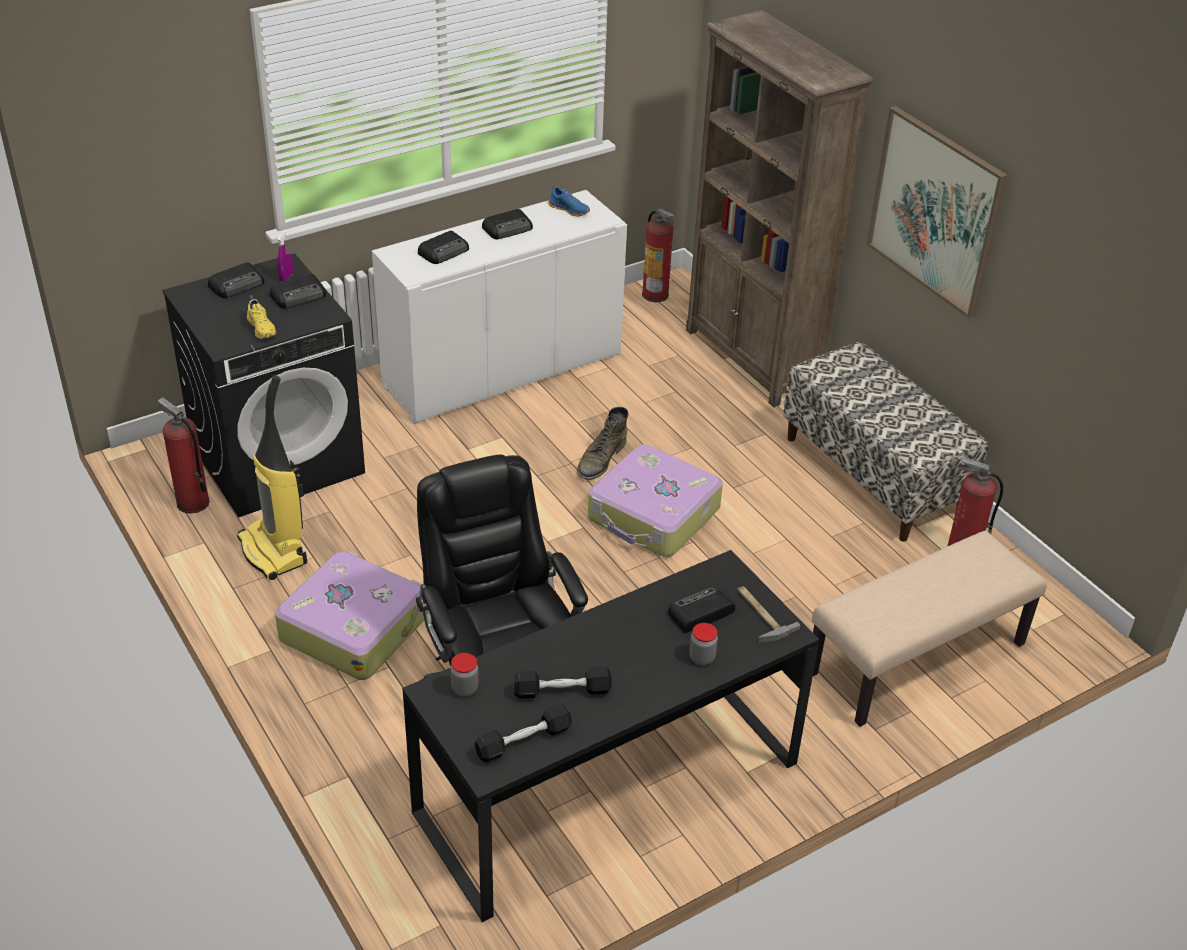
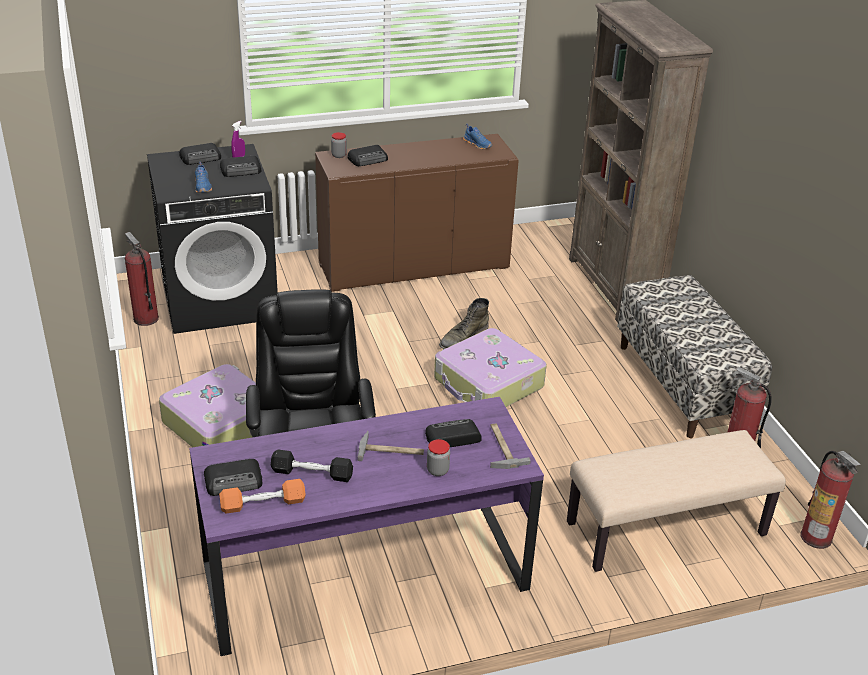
camera: 15 degrees right, 5 degrees down
(262, 328) = (203, 187): yellow shoe -> blue shoe
(275, 551) = (188, 360): vacuum cleaner -> none
(465, 688) = (236, 457): jar -> jar (339, 155)
(503, 370) = (414, 266): white cabinet -> brown cabinet
(508, 228) = (424, 151): radio -> radio (234, 481)
(523, 741) = (263, 504): black dumbbell -> orange dumbbell
(608, 787) = (365, 576): black desk -> purple desk
(639, 643) = (391, 450): none -> hammer
(655, 294) = (555, 231): fire extinguisher -> fire extinguisher (816, 537)
(935, 211) = (749, 162): picture -> none

